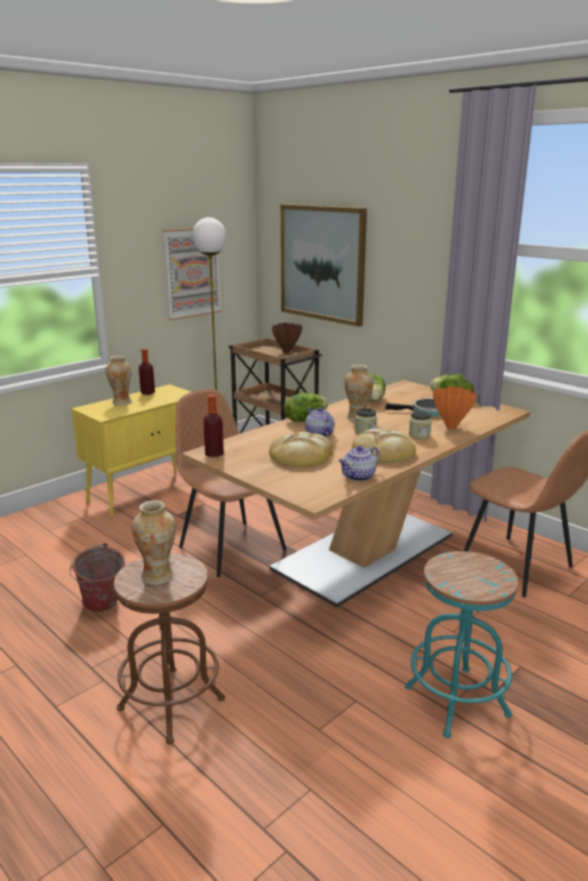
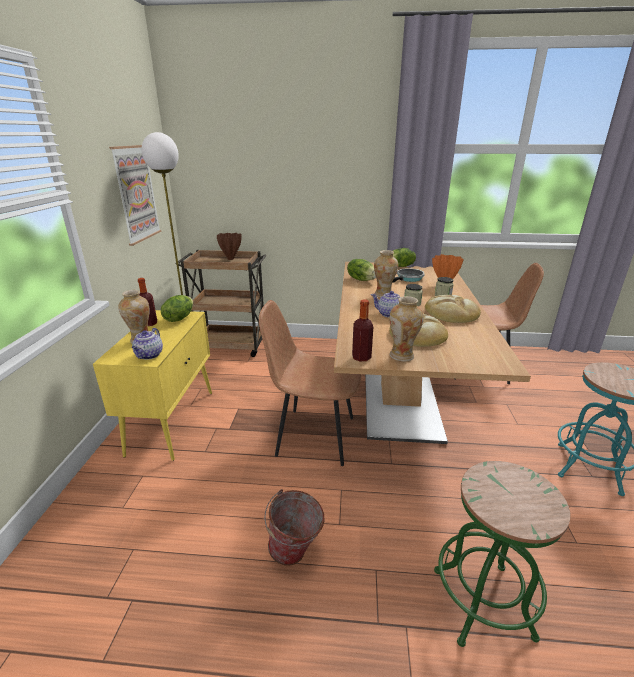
camera: 40 degrees left, 5 degrees up
(158, 576) = (512, 497): vase -> vase (402, 356)
(171, 704) = (482, 602): brown stool -> green stool
(304, 419) = (354, 306): lettuce -> lettuce (179, 318)
(322, 263) = (253, 175): picture -> none
(358, 477) = (484, 336): teapot -> teapot (149, 355)

